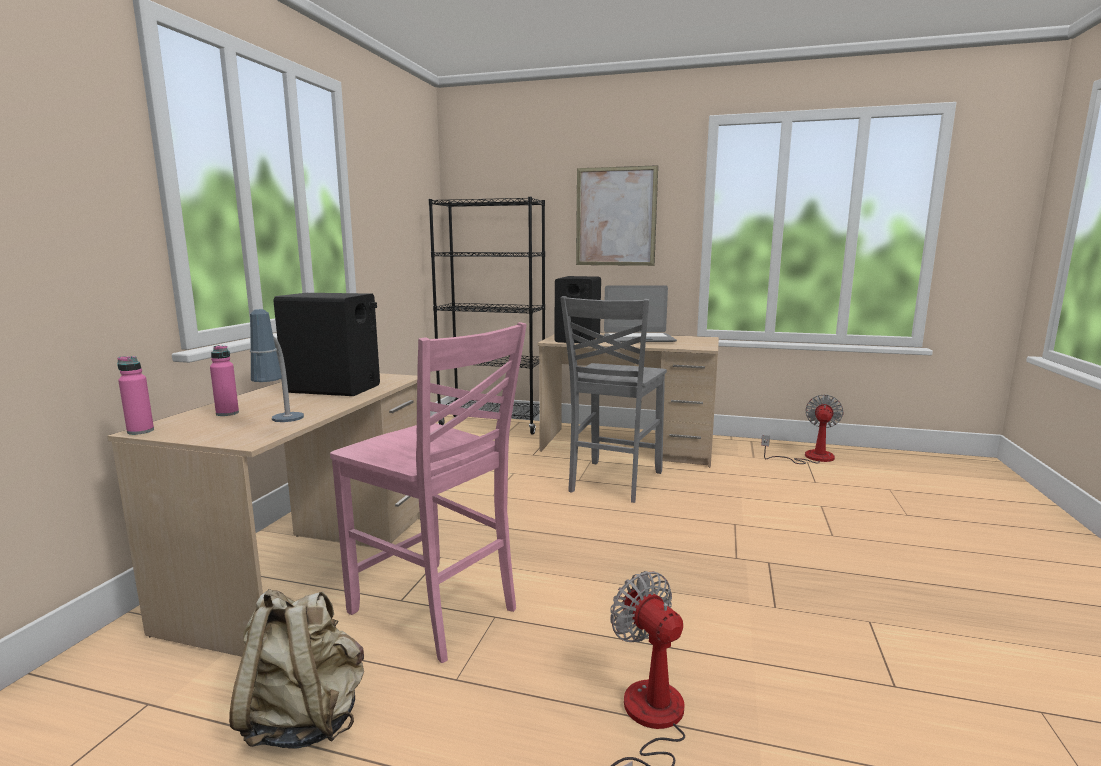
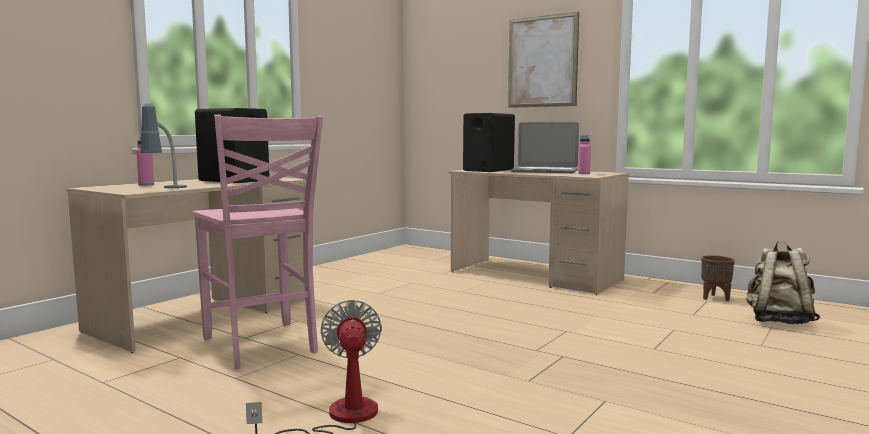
camera: 20 degrees right, 5 degrees down
(140, 431) = (85, 187): pink bottle -> pink bottle (584, 173)
(305, 719) = (127, 379): beige backpack -> beige backpack (778, 321)
(493, 425) = (432, 253): black bookcase -> none
(613, 482) = (490, 295): grey chair -> none
(809, 457) = (714, 298): fan -> brown planter

